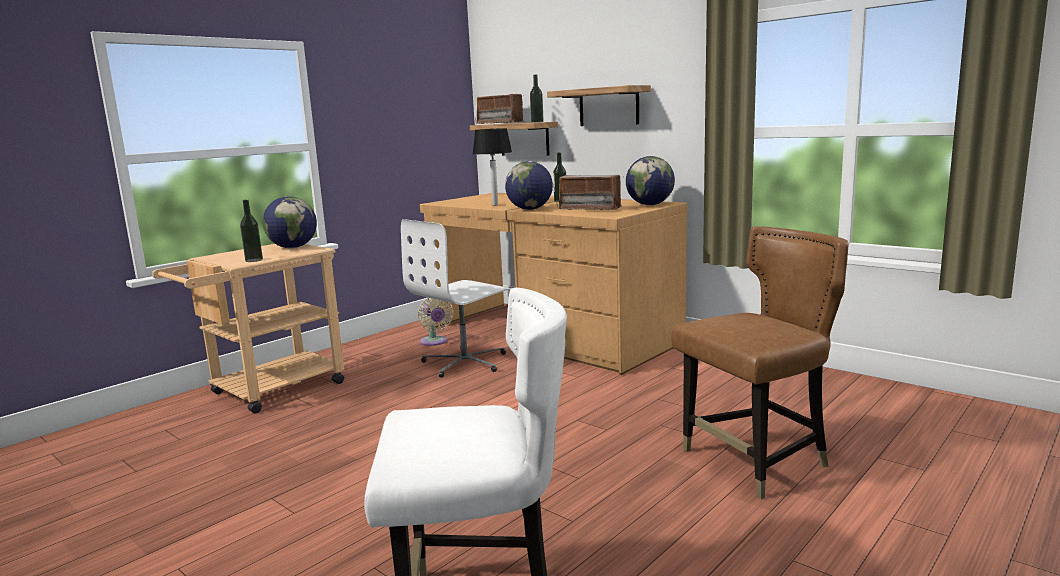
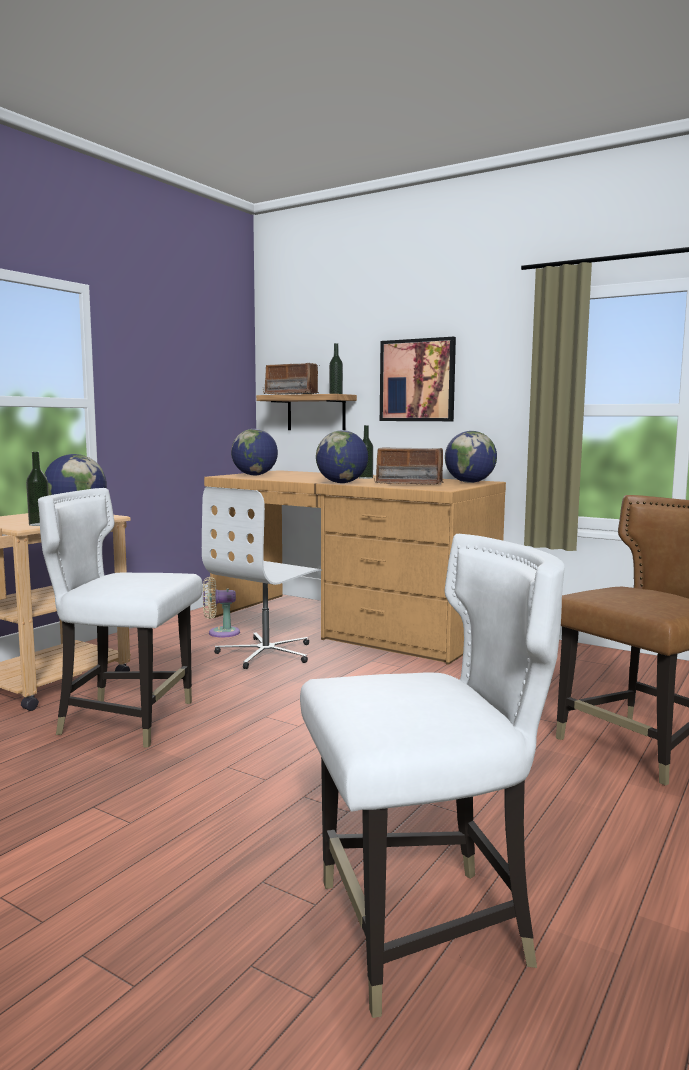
camera: 10 degrees left, 5 degrees down
(326, 423) = (126, 720): none -> white chair
(435, 342) = (220, 633): beige fan -> beige fan turned 120 degrees clockwise
(465, 200) = (255, 475): none -> globe
(495, 205) = (295, 479): table lamp -> none
(608, 106) = (417, 380): shelf -> picture

